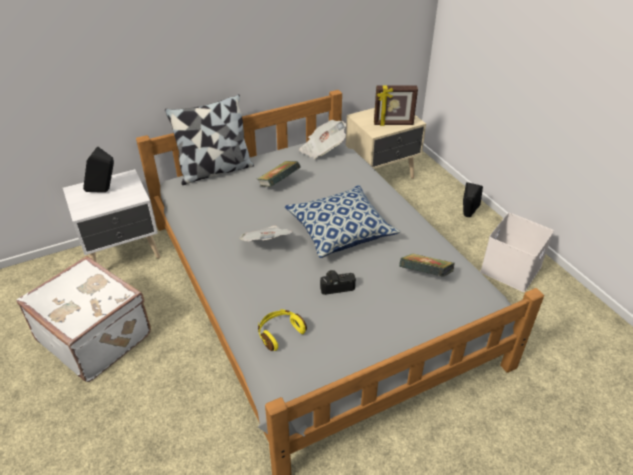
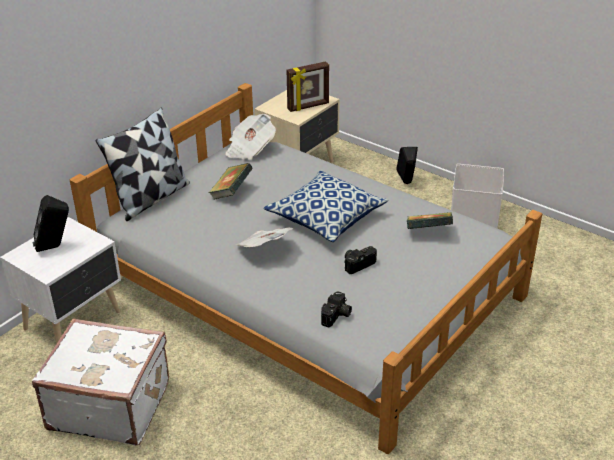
camera: 25 degrees left, 5 degrees down
(279, 333) = (337, 316): yellow headphones -> camera

